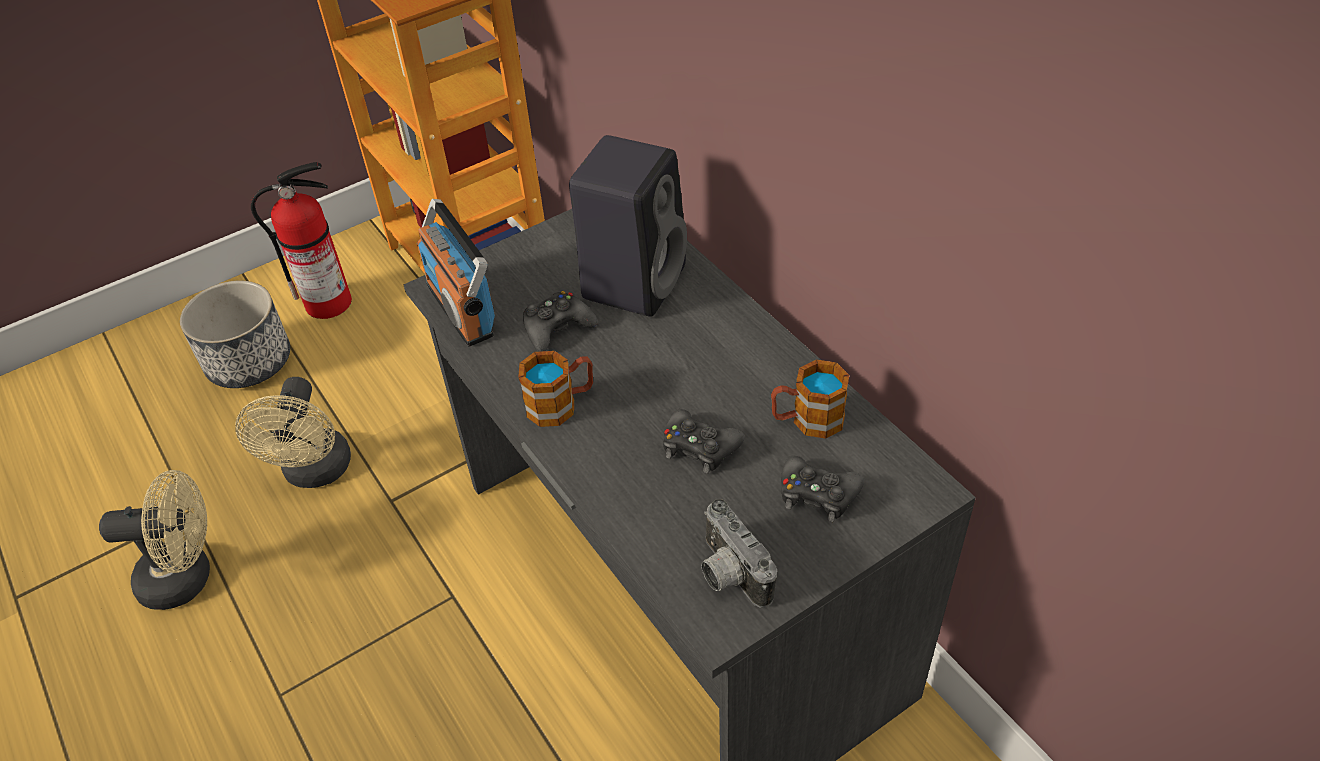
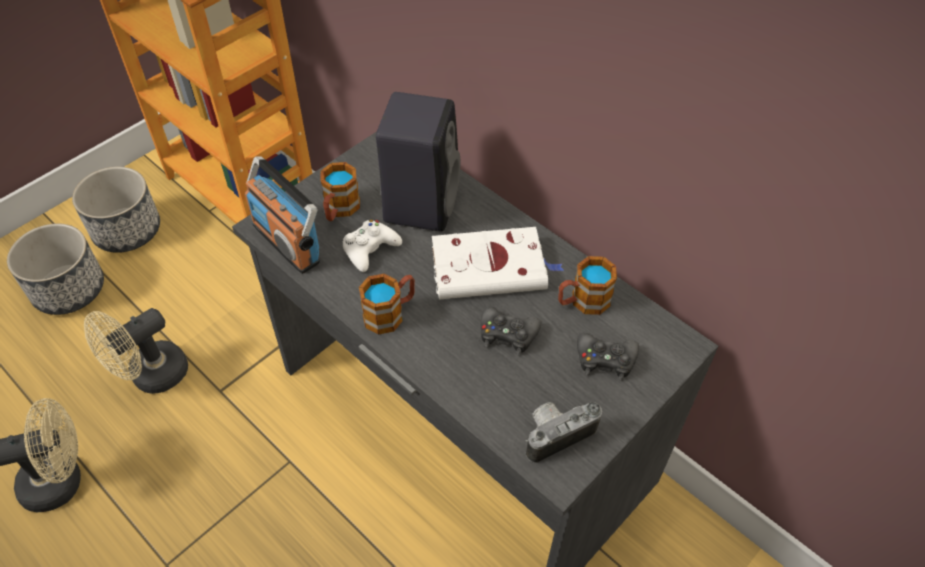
camera: 15 degrees left, 5 degrees up
(316, 472) = (151, 376): beige fan -> beige fan turned 60 degrees clockwise
(330, 302) = (127, 230): fire extinguisher -> planter
(534, 279) = (339, 209): none -> mug
(557, 328) = (370, 249): black game controller -> white game controller
(701, 367) = (492, 268): none -> white book
(728, 574) = (556, 434): camera -> camera turned 105 degrees clockwise

